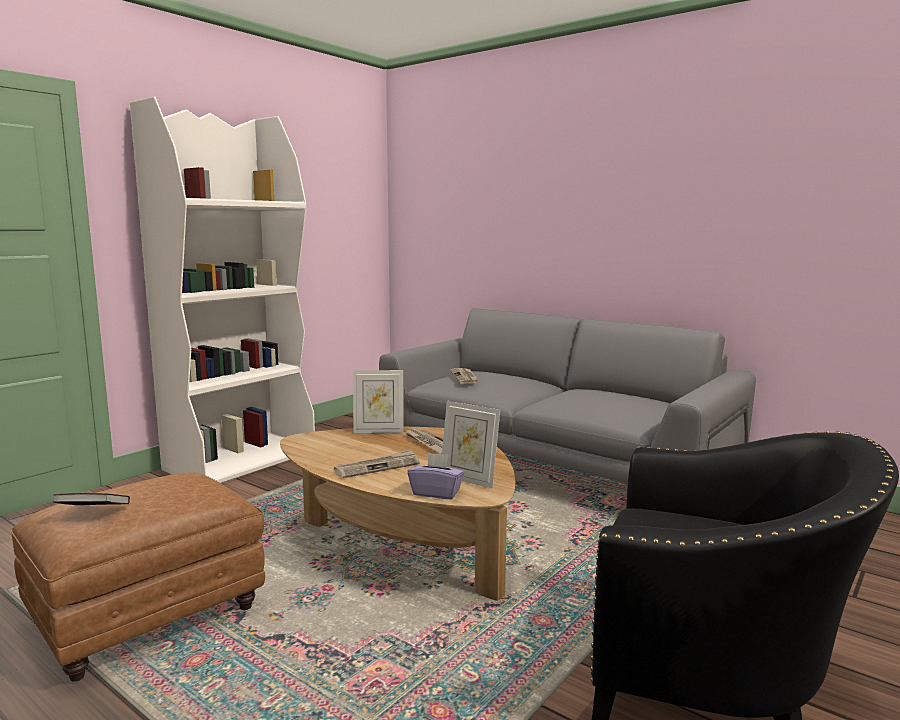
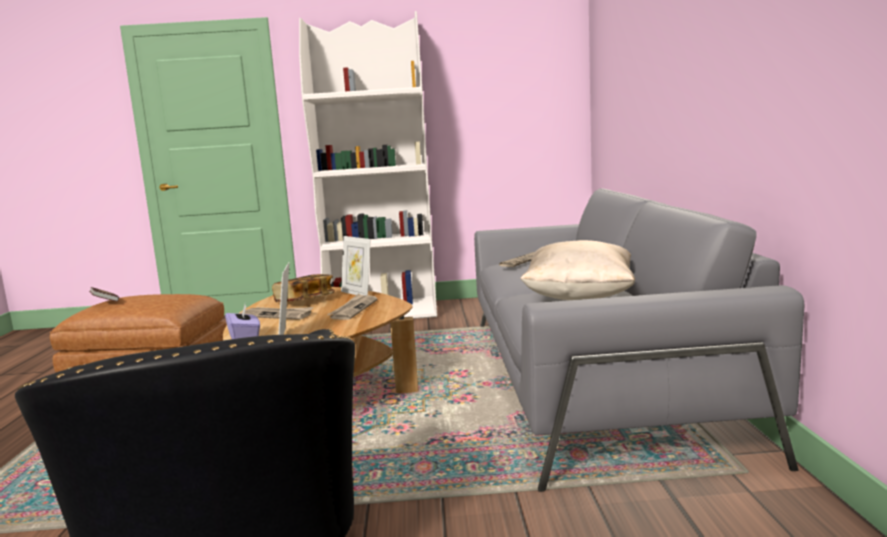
camera: 50 degrees right, 0 degrees up
(350, 448) = (304, 301): none -> book
(601, 397) = (579, 297): none -> beige pillow

